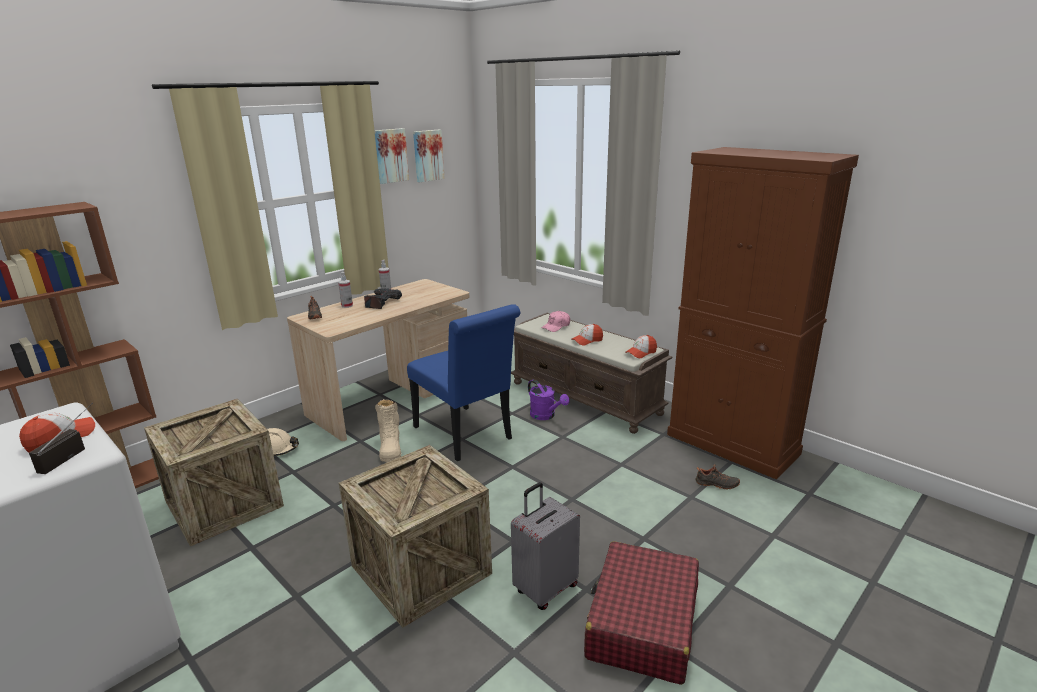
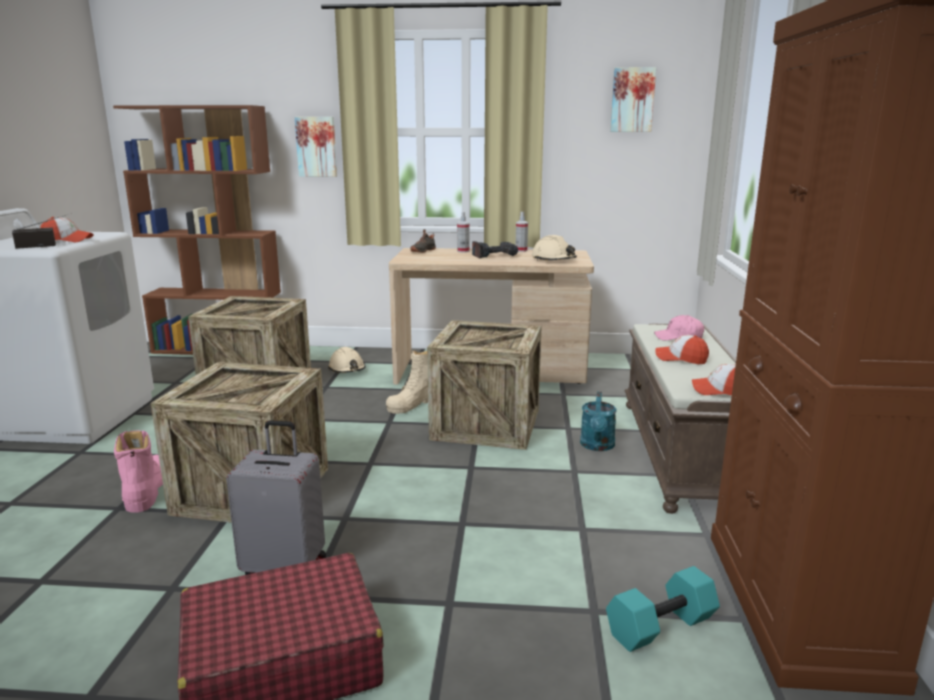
camera: 50 degrees right, 5 degrees down
(341, 628) = (148, 489): none -> pink boot
(390, 155) = (576, 95): picture -> picture (316, 146)
(432, 294) = (553, 260): none -> beige hard hat
(466, 436) = (486, 424): blue chair -> crate
(546, 416) = (597, 446): purple watering can -> turquoise watering can
(717, 484) = (660, 625): black shoe -> turquoise dumbbell

